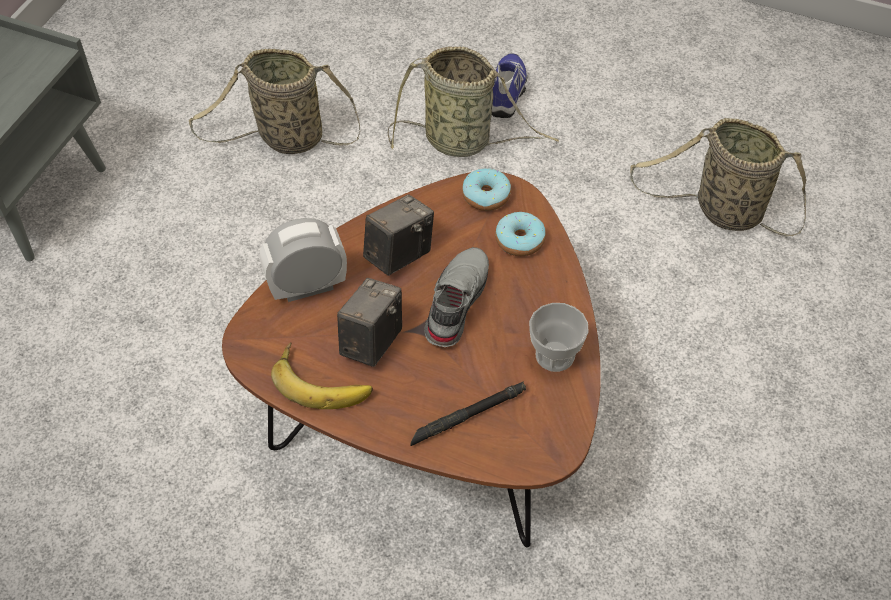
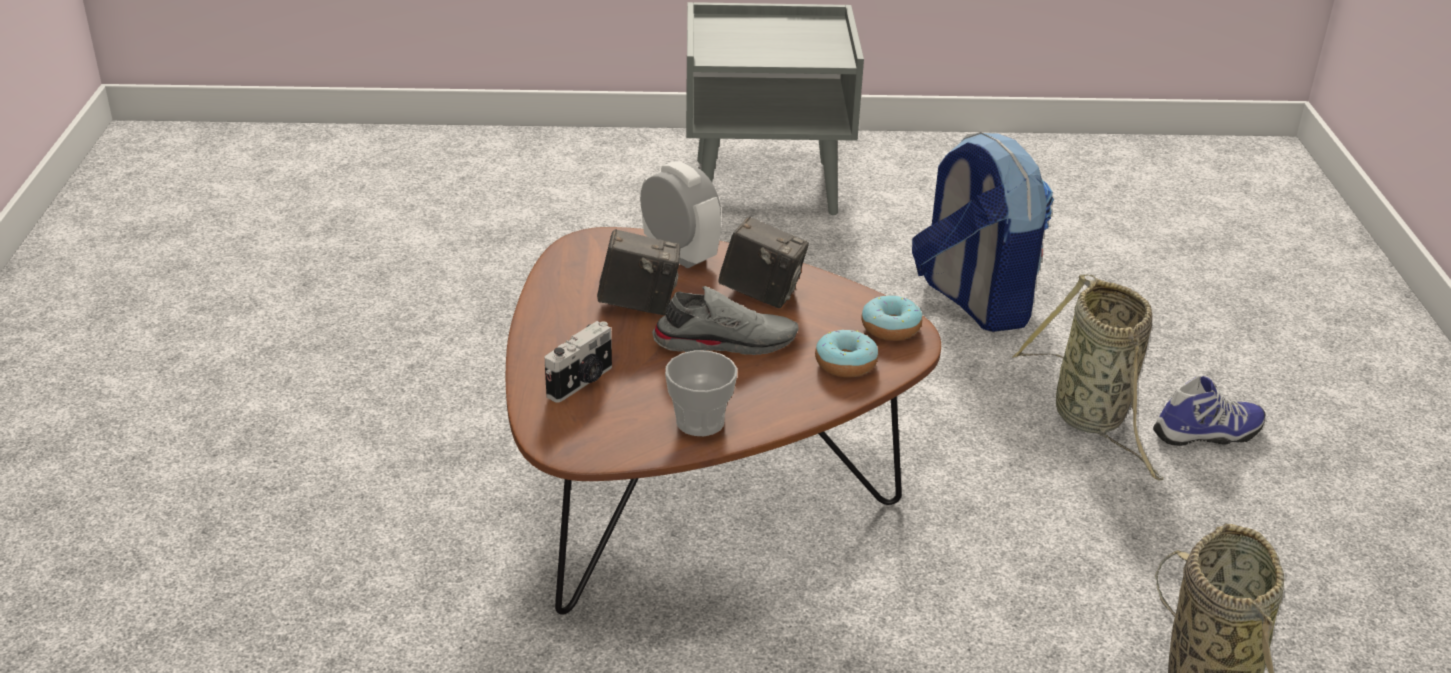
camera: 65 degrees right, 20 degrees down
(286, 139) = (973, 301): basket -> backpack
(323, 380) = (573, 289): banana -> none
(468, 416) = (582, 382): black flashlight -> camera

